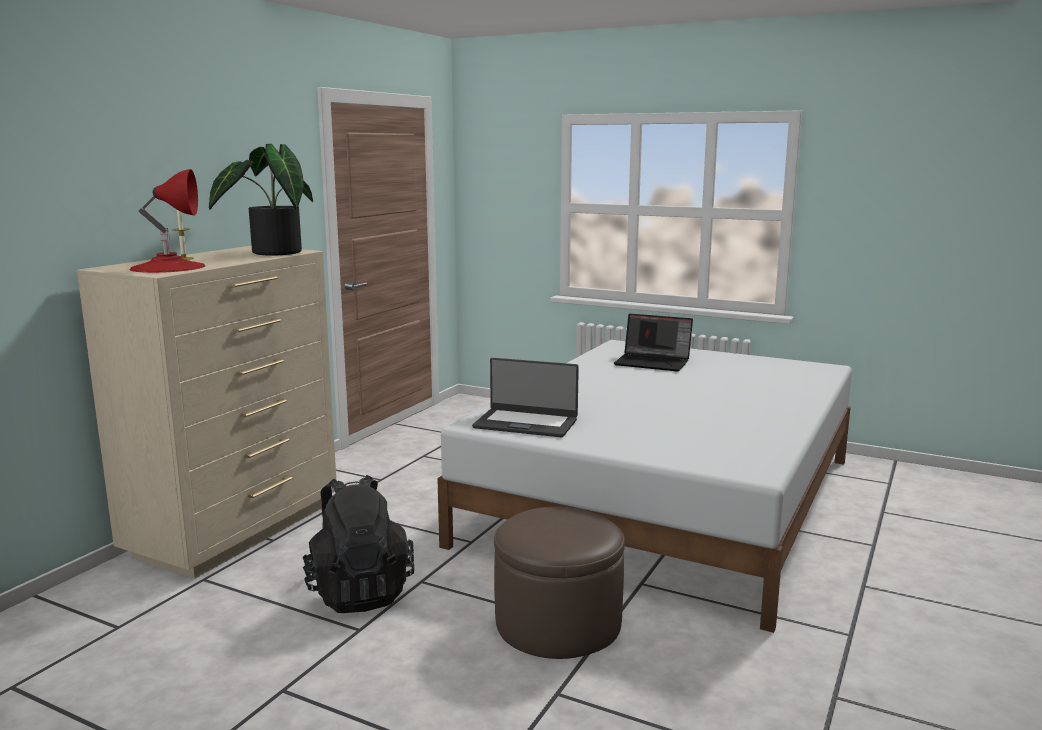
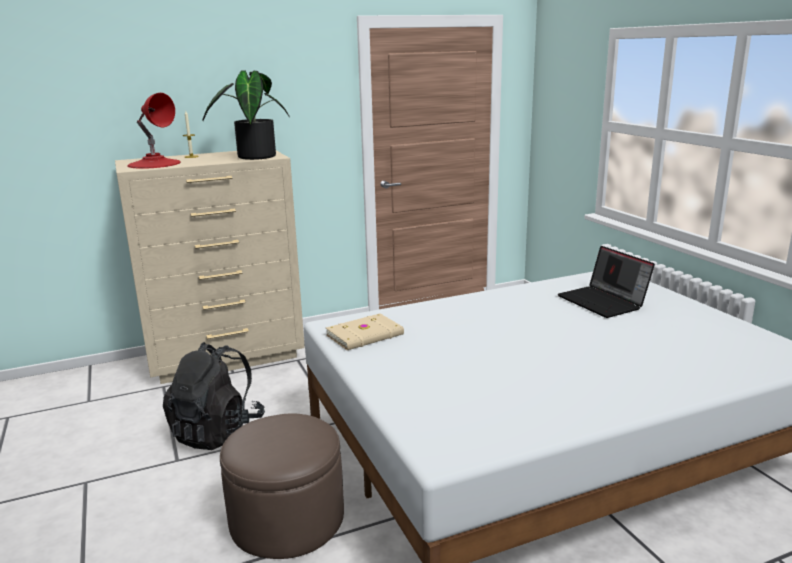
camera: 40 degrees right, 5 degrees up
(526, 423) = (366, 335): laptop -> beige book

